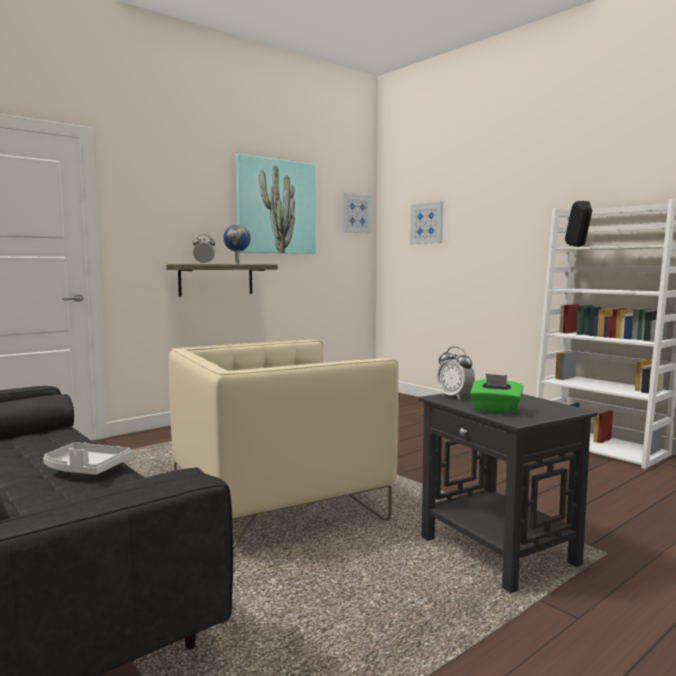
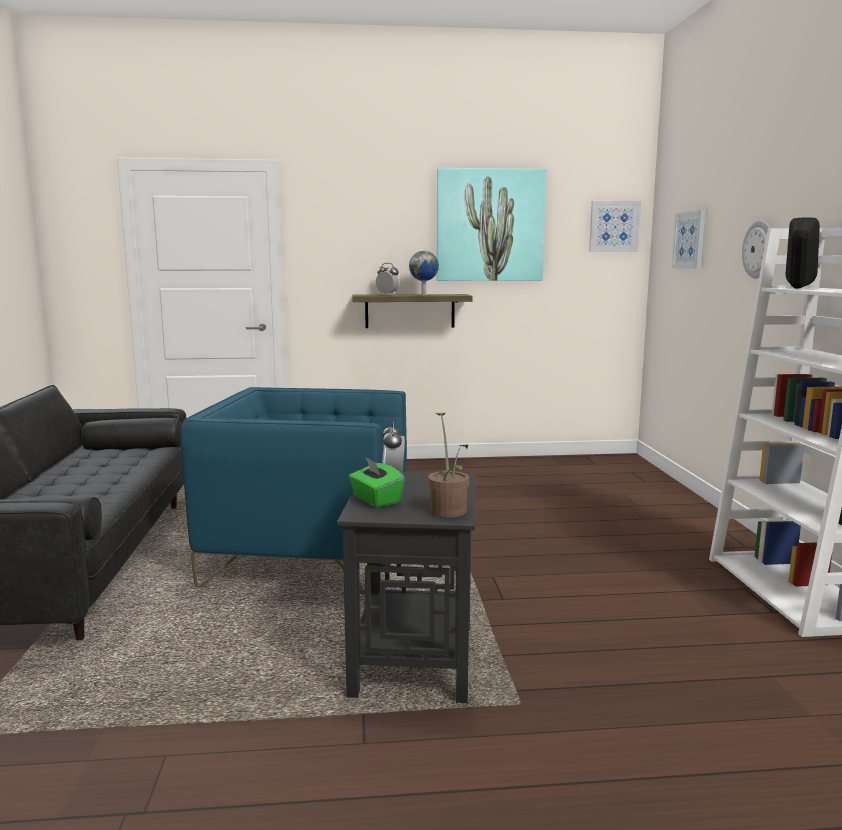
camera: 35 degrees right, 5 degrees up
(85, 469) = (106, 484): grey tray -> none
(279, 506) = (309, 557): beige armchair -> blue armchair
(507, 226) = (759, 249): none -> wall clock
(554, 406) = (448, 509): none -> potted plant

